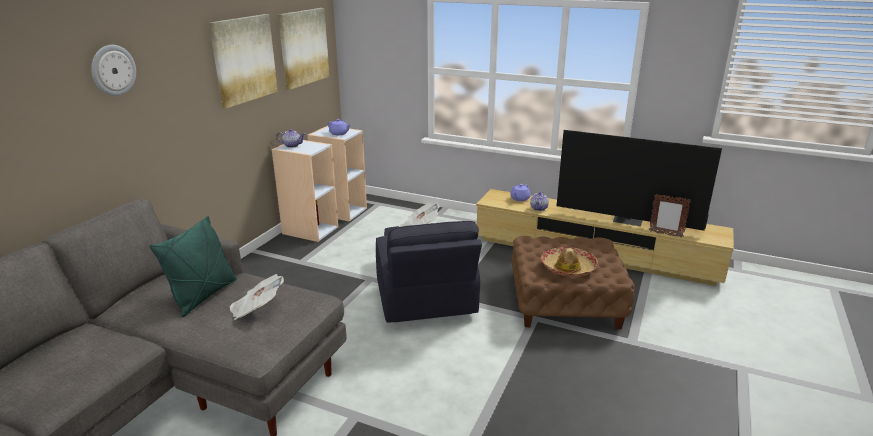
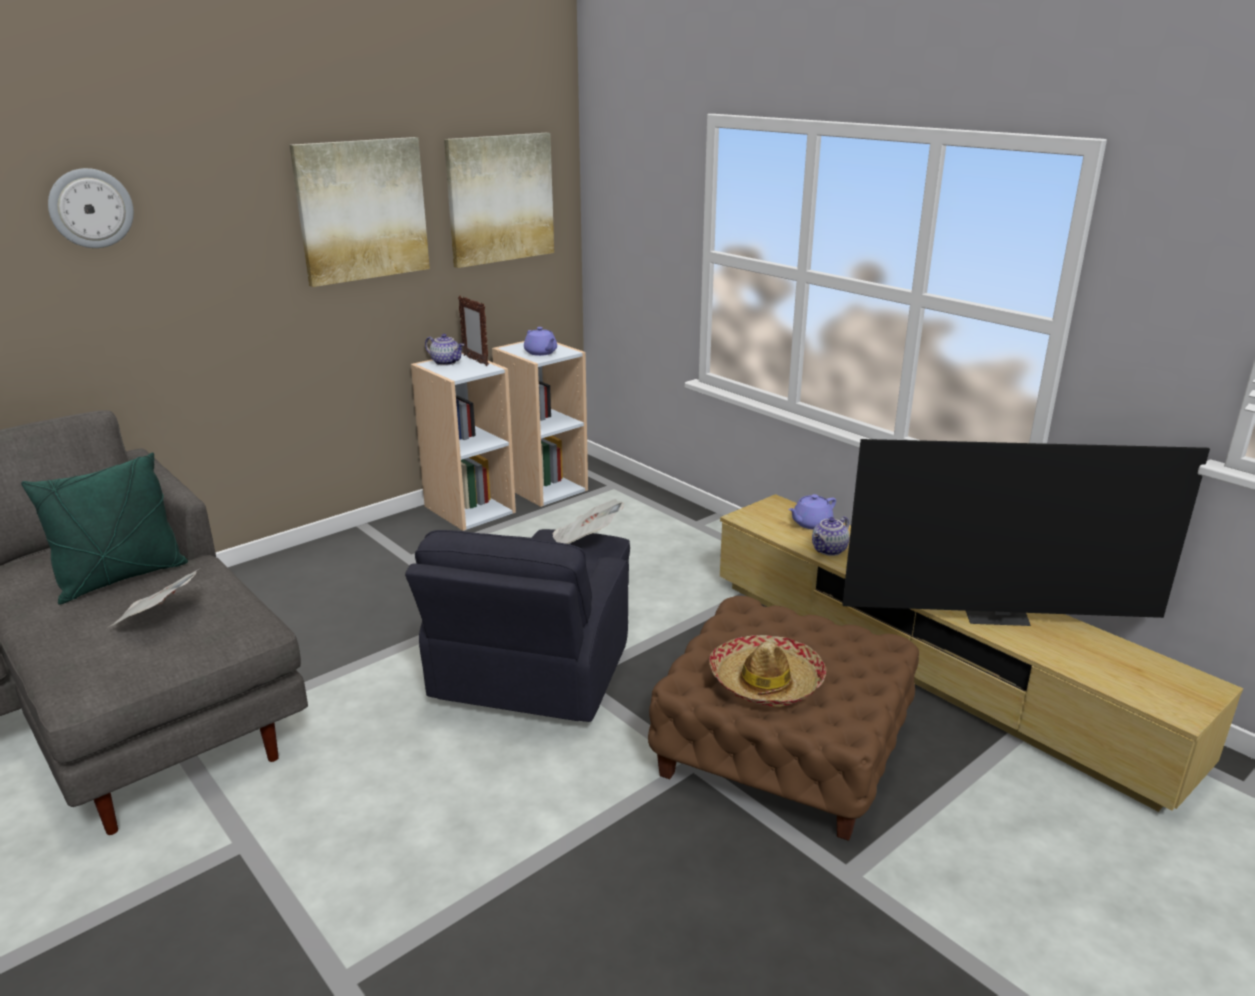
camera: 25 degrees right, 0 degrees up
(628, 220) = (995, 614): television -> television turned 45 degrees counterclockwise
(665, 234) = (1053, 663): picture frame -> picture frame (475, 360)

